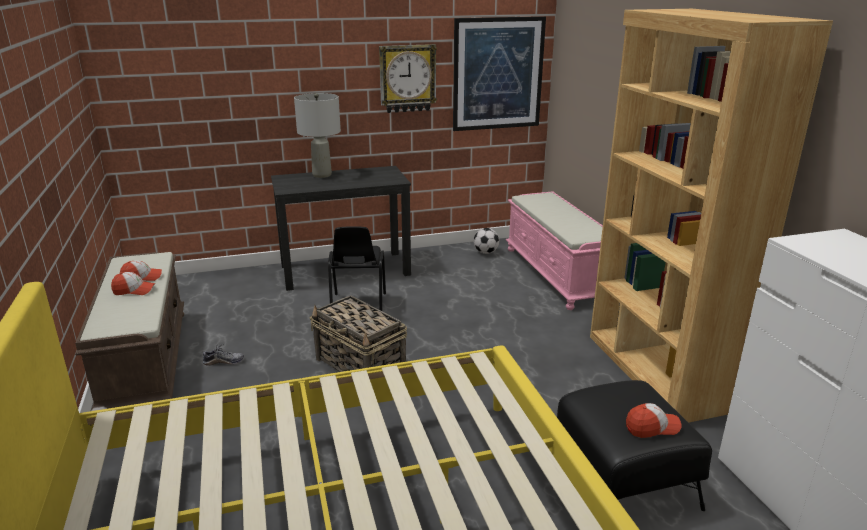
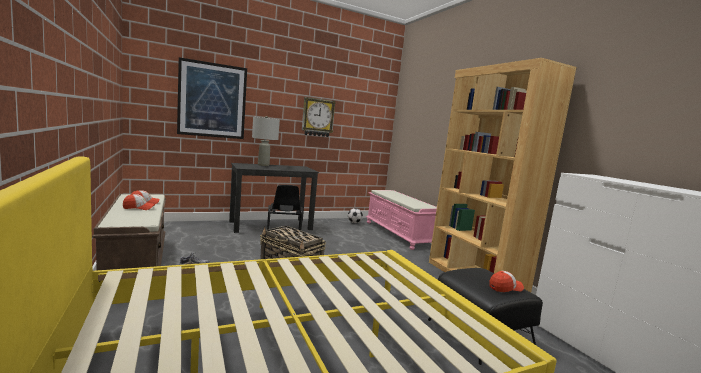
camera: 10 degrees left, 15 degrees down
(498, 74) = (366, 122): picture -> picture (212, 100)

